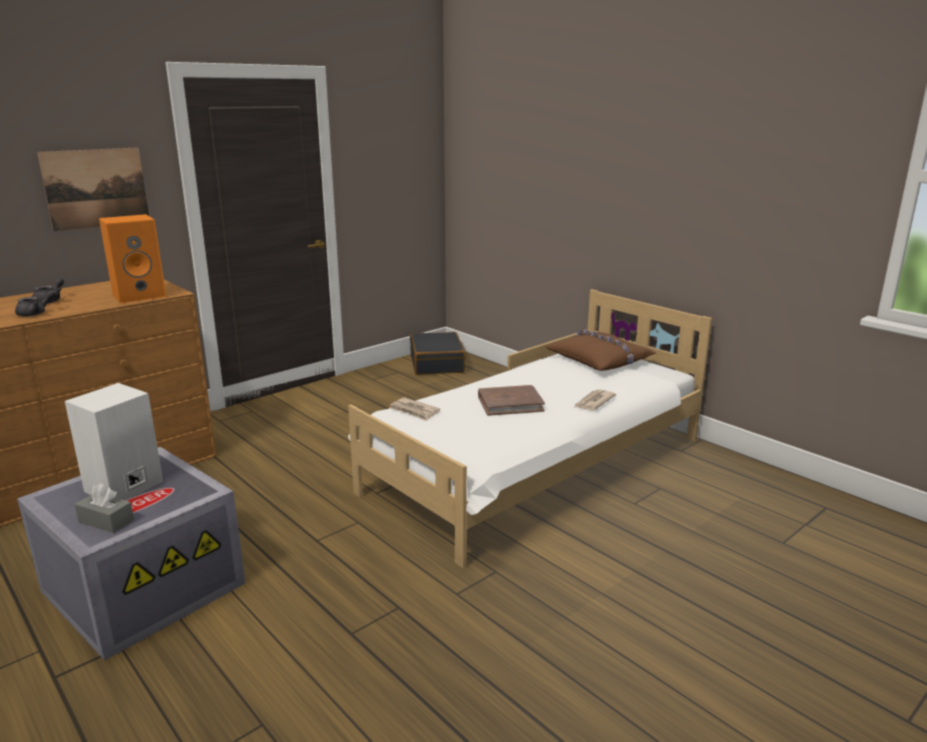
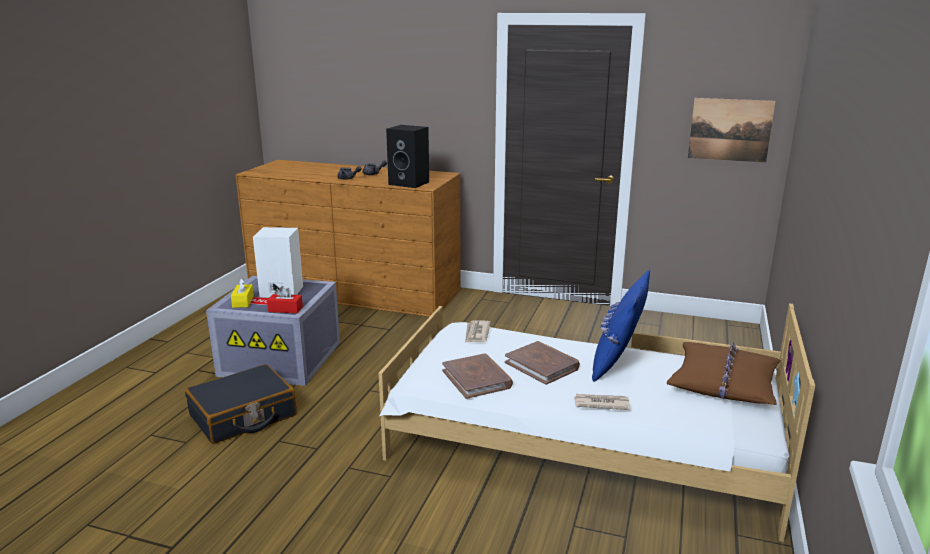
camera: 60 degrees right, 0 degrees up
(96, 188) = (435, 104): picture -> picture (730, 130)
(106, 521) = (243, 301): grey tissue box -> yellow tissue box
(140, 295) = (410, 183): orange speaker -> black speaker
(191, 494) = (285, 309): none -> red tissue box
(437, 363) = (708, 335): black suitcase -> black suitcase (243, 416)
(504, 434) = (477, 379): none -> brown book
(537, 379) = (618, 363): none -> blue pillow

